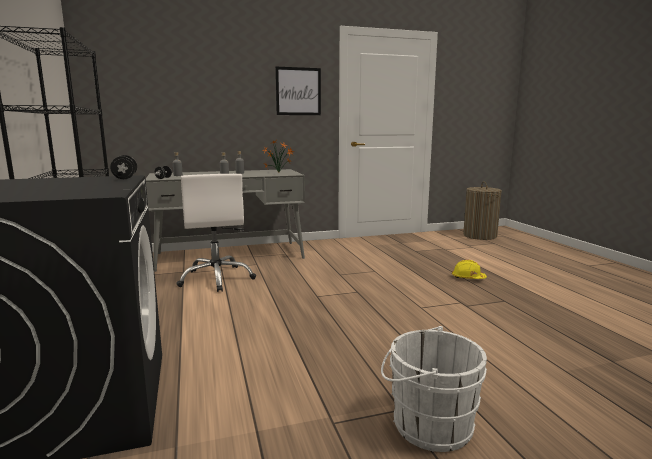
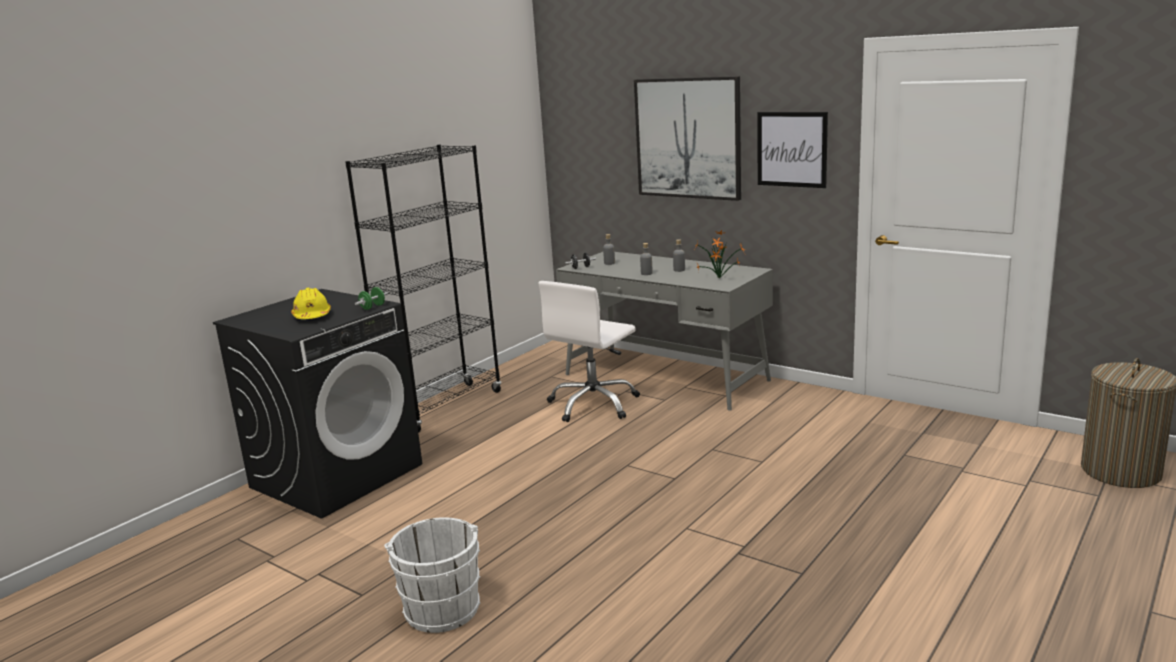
camera: 55 degrees right, 5 degrees up
(125, 178) = (372, 307): black dumbbell -> green dumbbell
(221, 83) = (688, 138): none -> picture
(468, 278) = (852, 525): yellow hard hat -> yellow hard hat (312, 316)

